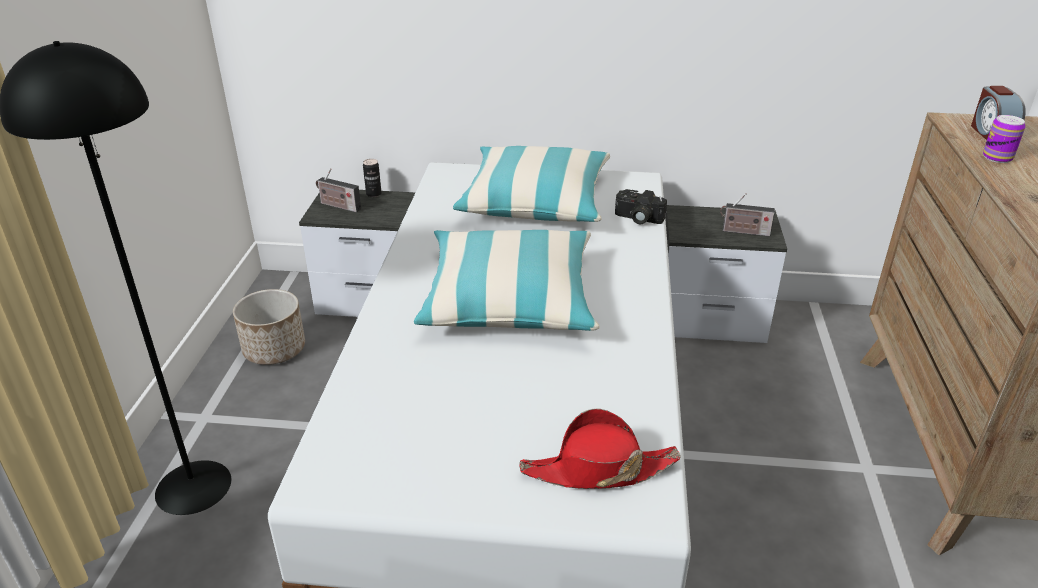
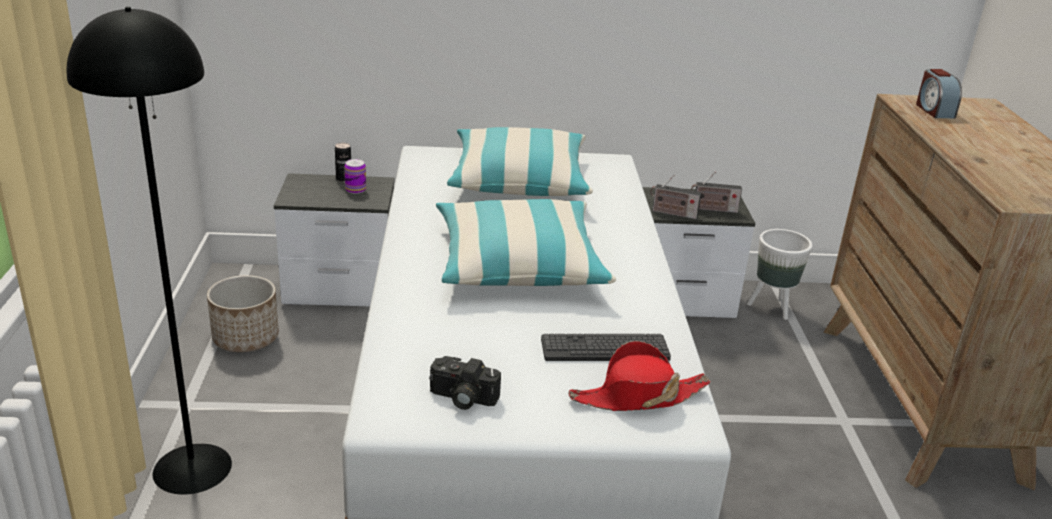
camera: 10 degrees left, 5 degrees down
(338, 206) = (310, 190): radio -> radio (672, 213)
(576, 407) = (605, 349): none -> keyboard
(637, 219) = (620, 194): camera -> camera (461, 398)
(808, 332) = (772, 307): none -> white planter
(997, 157) = (942, 129): can -> can (355, 190)

